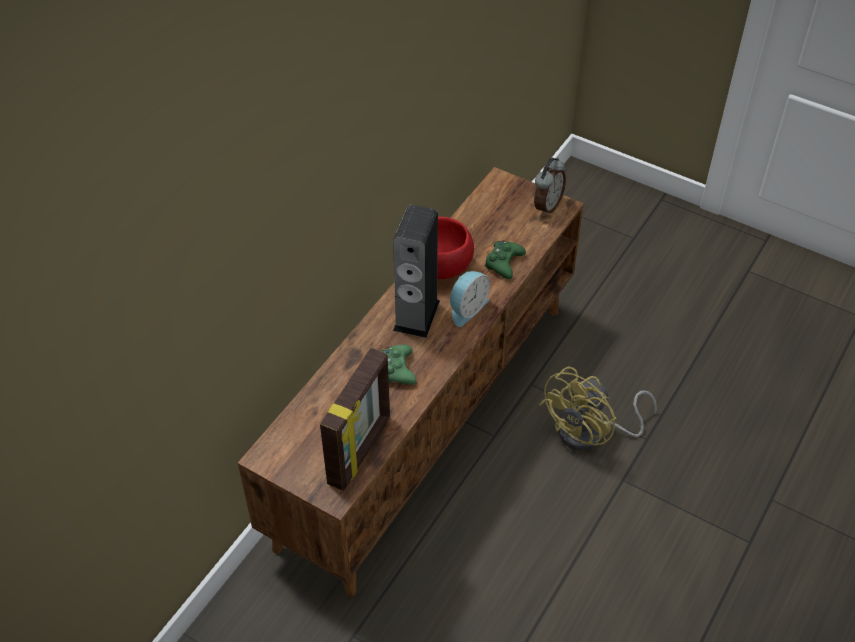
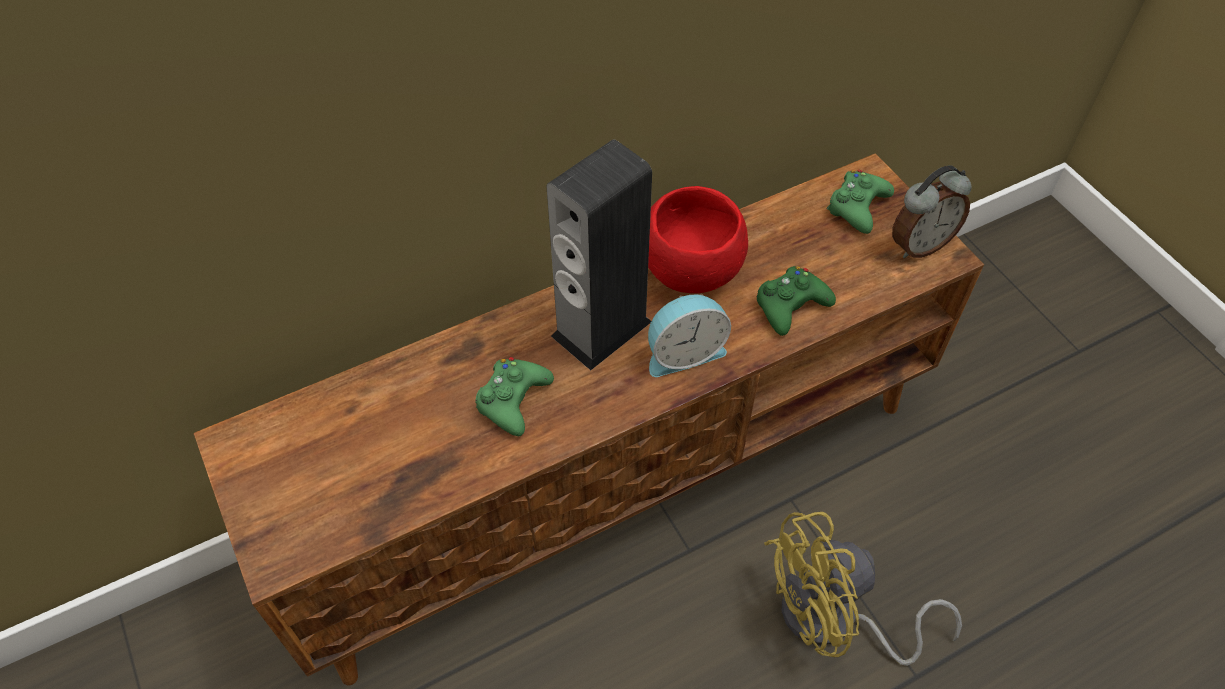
camera: 30 degrees right, 5 degrees up
(361, 450) = (366, 504): picture frame -> none
(503, 199) = (857, 207): none -> green game controller

